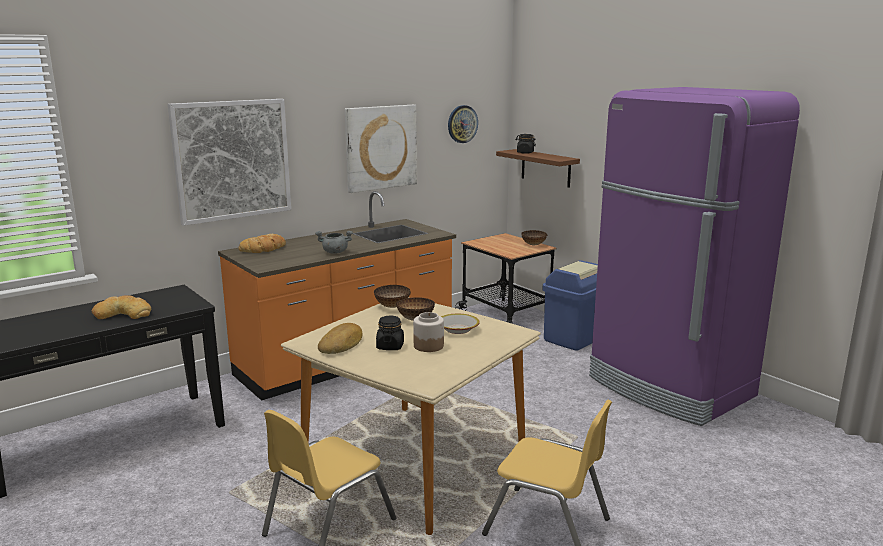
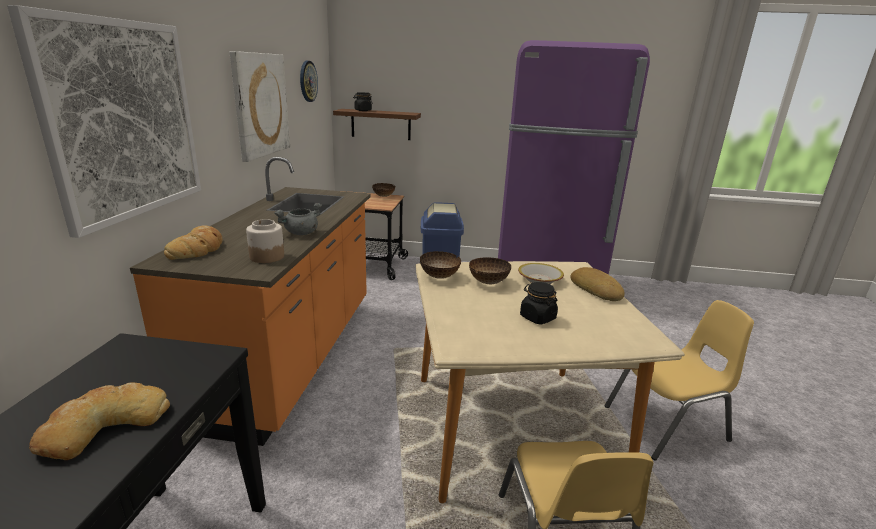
camera: 45 degrees left, 5 degrees up
(342, 344) = (495, 334): bread -> bread (596, 289)
(428, 346) = (560, 304): jar -> jar (266, 257)

